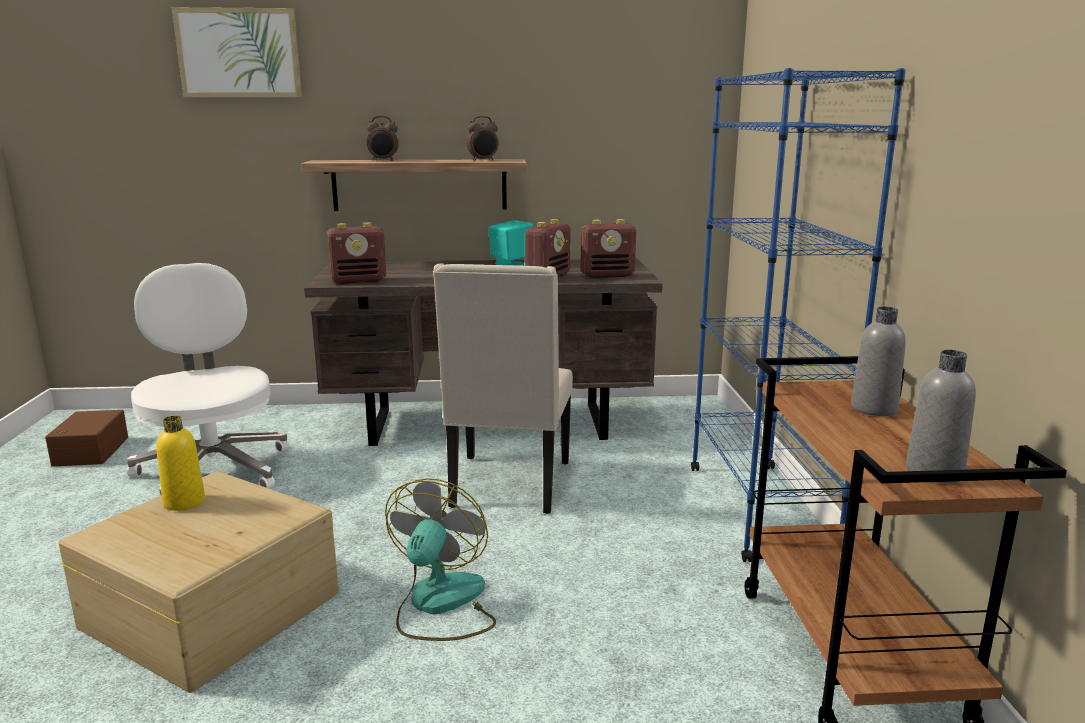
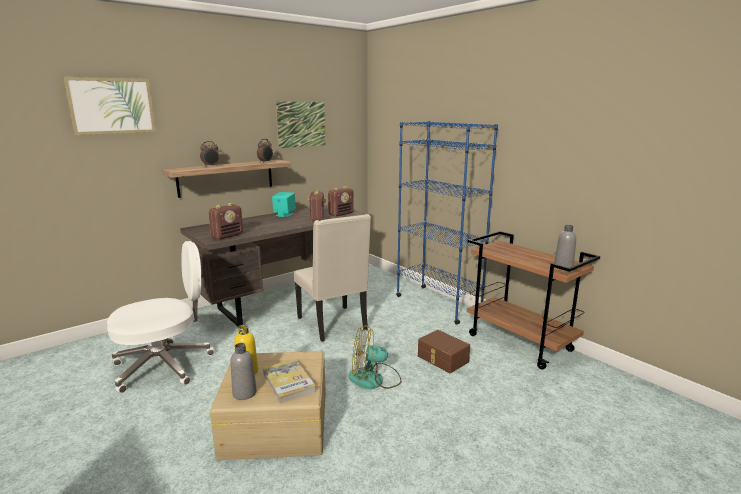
camera: 35 degrees left, 0 degrees up
(89, 451) = (54, 382): brown storage box -> brown storage box (442, 359)
(200, 540) = (288, 383): none -> book
(213, 469) = (165, 365): white office chair -> white office chair turned 120 degrees clockwise
(440, 605) = (374, 379): fan -> fan turned 75 degrees counterclockwise
(577, 93) = (301, 124): none -> picture
(874, 409) = (516, 250): grey bottle -> grey bottle (244, 393)

